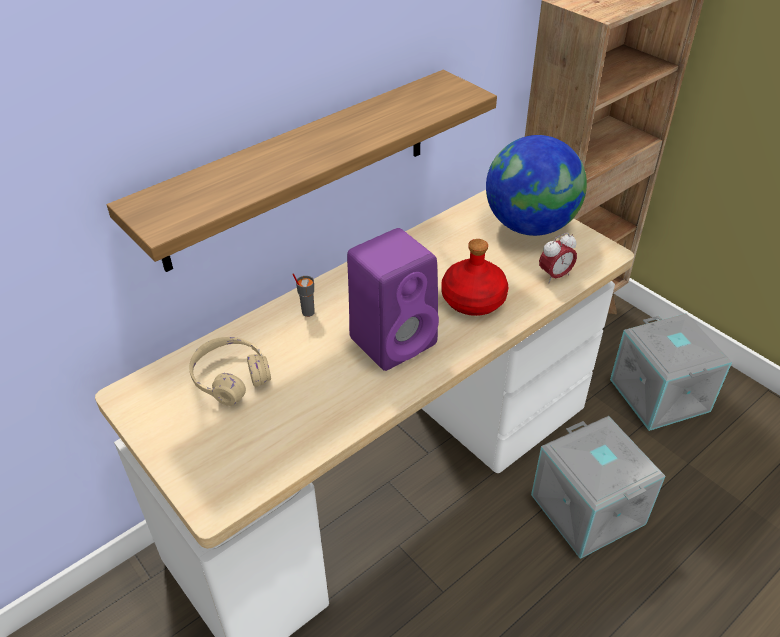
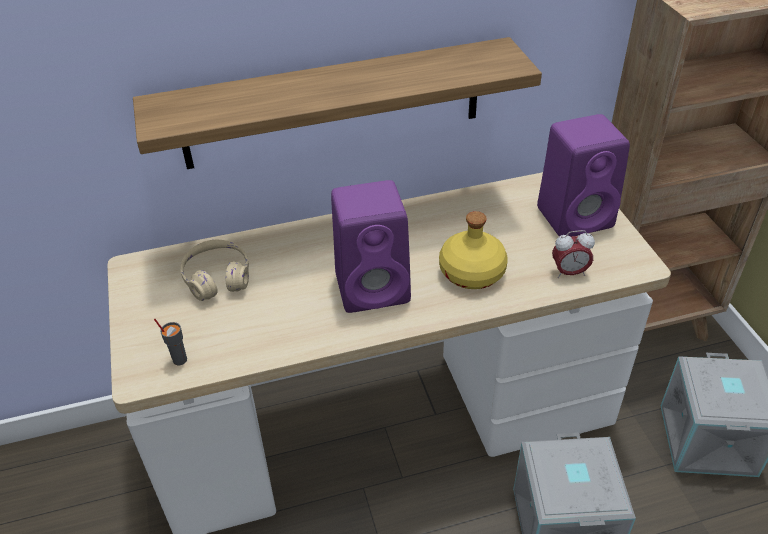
camera: 25 degrees right, 0 degrees up
(307, 312) = (315, 240): grey cup -> grey cup (179, 359)
(473, 300) = (471, 273): red bottle -> yellow bottle
(529, 226) = (576, 216): globe -> purple speaker

